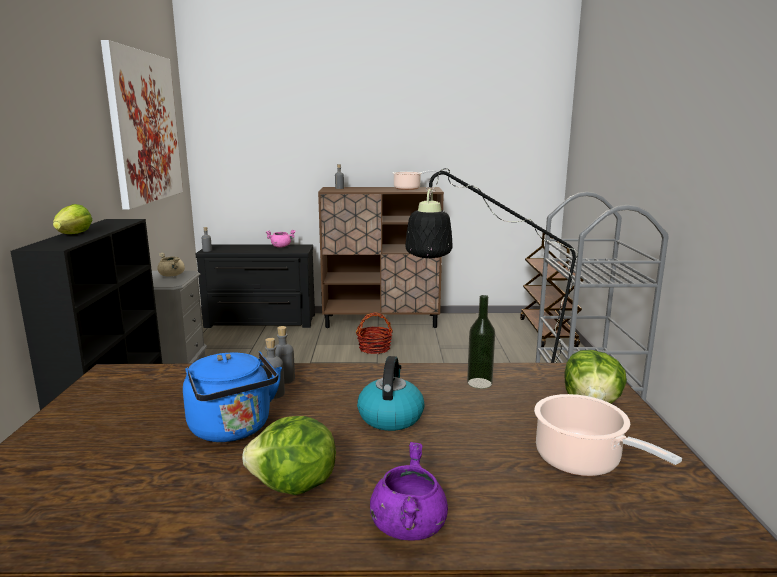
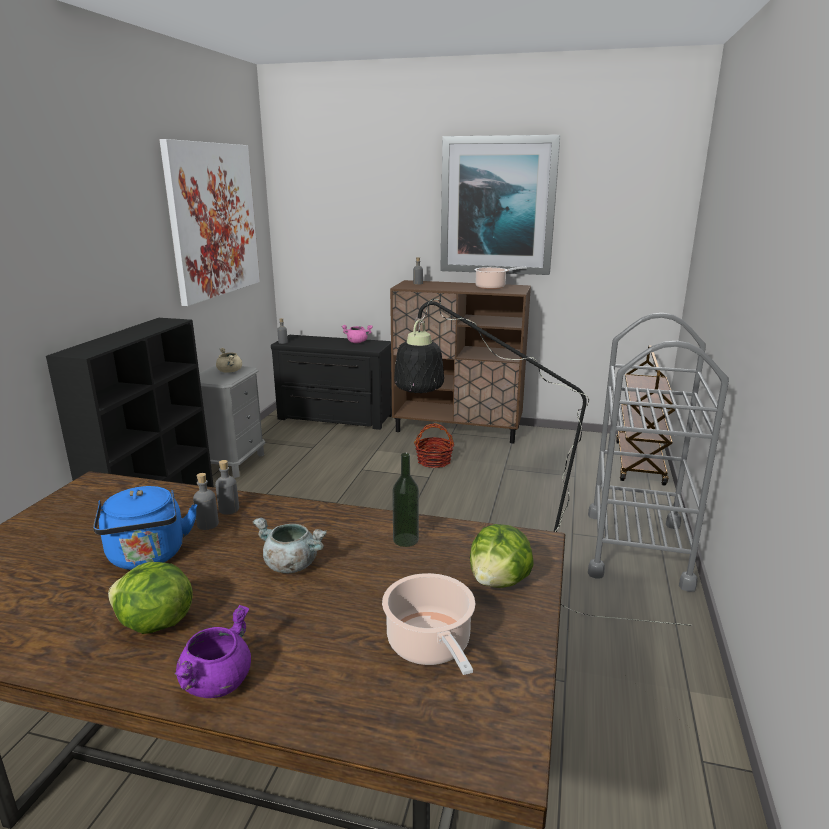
camera: 15 degrees right, 5 degrees up
(74, 234) = (113, 338): lettuce -> none
(390, 416) = (290, 565): kettle -> grey cooking pot
(407, 118) = (498, 206): none -> picture

